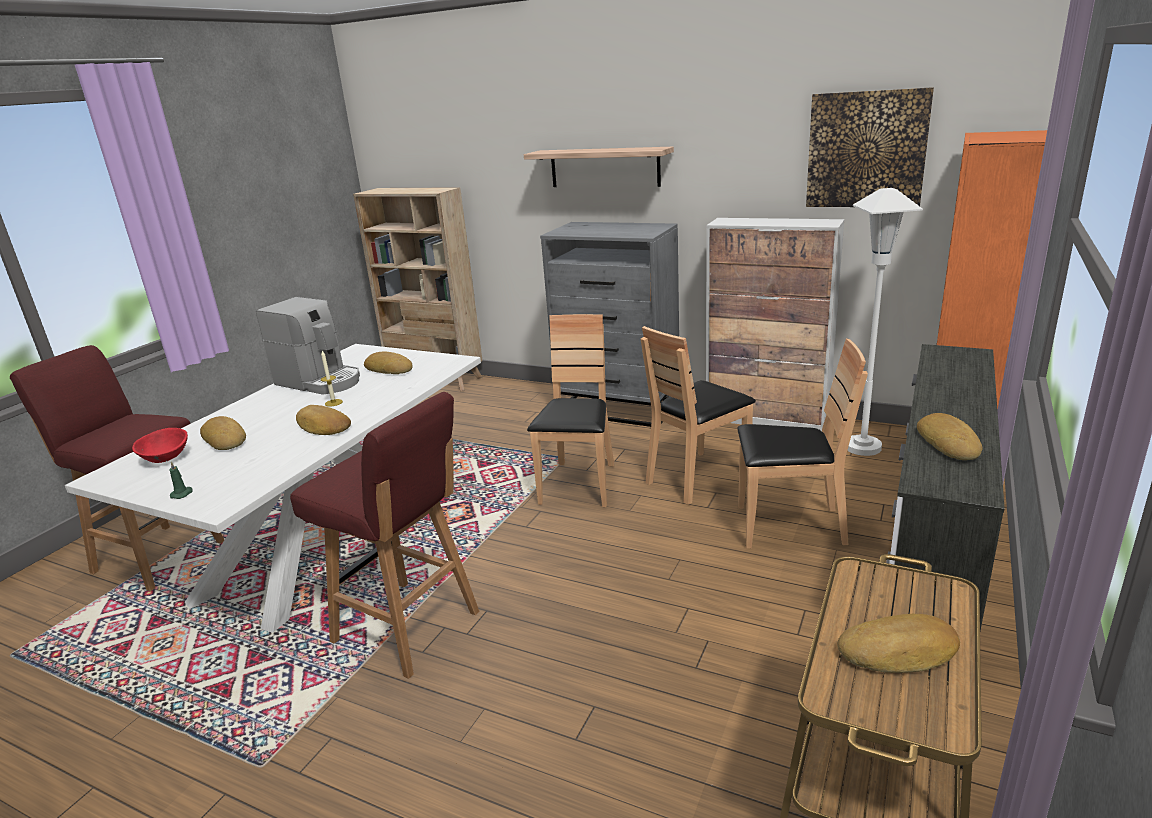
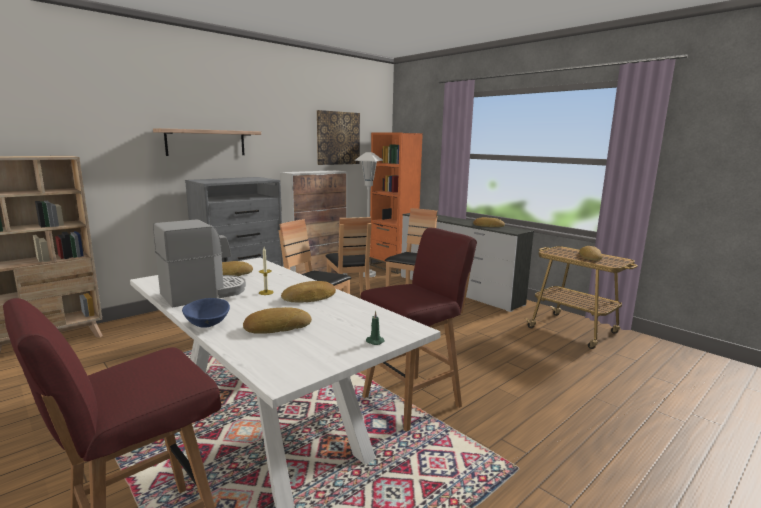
camera: 70 degrees left, 10 degrees down
(166, 458) = (283, 349): red bowl -> none
(230, 411) = (207, 324): none -> blue bowl

